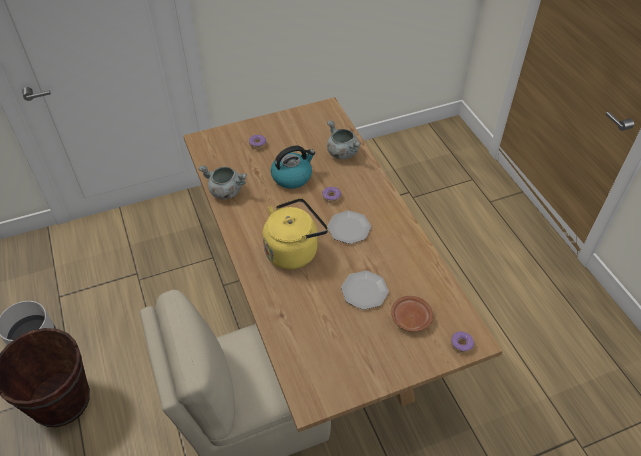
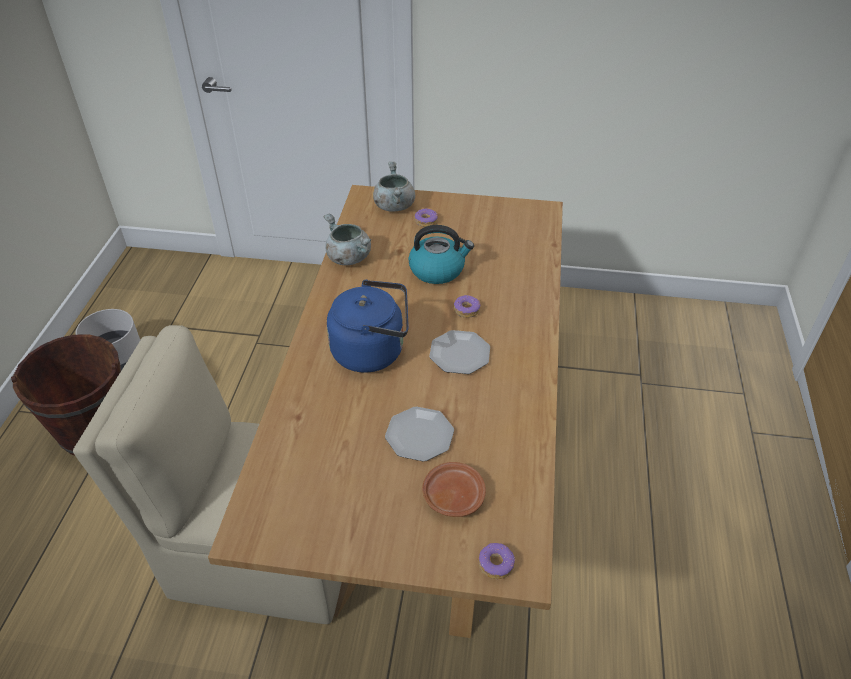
camera: 30 degrees right, 5 degrees down
(294, 250) = (372, 351): yellow kettle -> blue kettle
(342, 152) = (520, 265): grey cooking pot -> grey cooking pot (393, 205)

